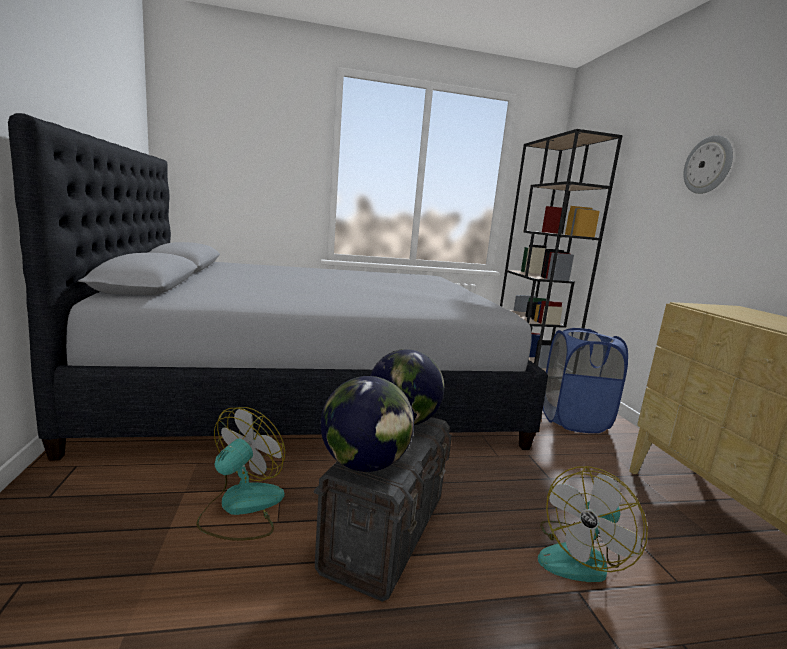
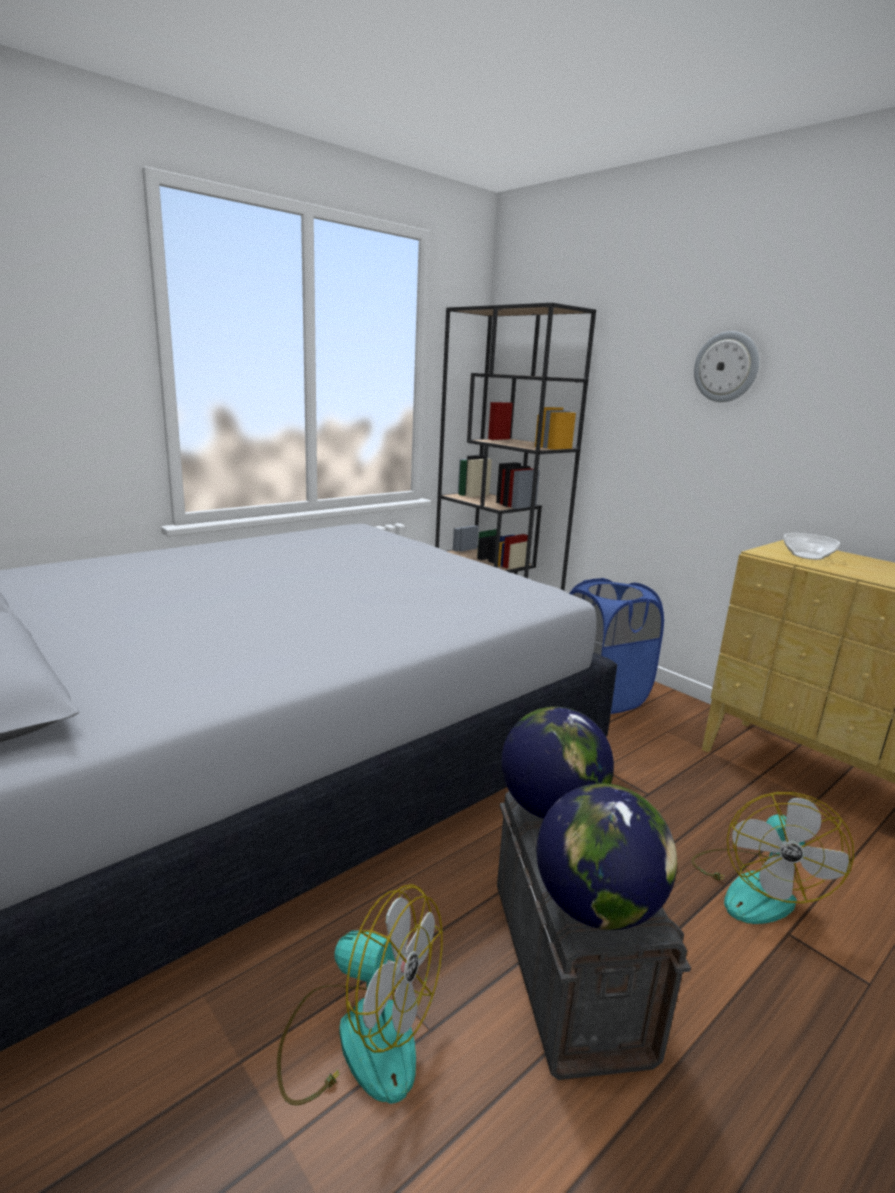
camera: 30 degrees left, 5 degrees up
(241, 507) = (358, 1037): fan -> fan turned 120 degrees clockwise
(736, 312) = (808, 556): none -> bowl

